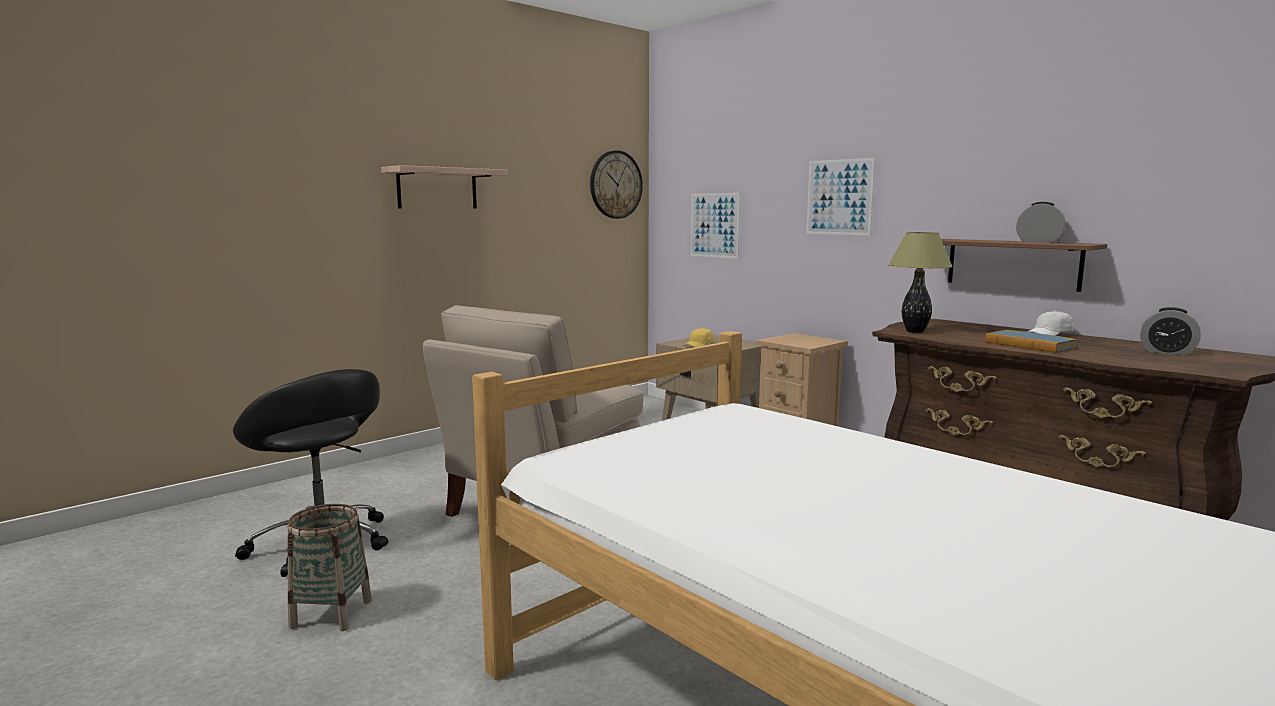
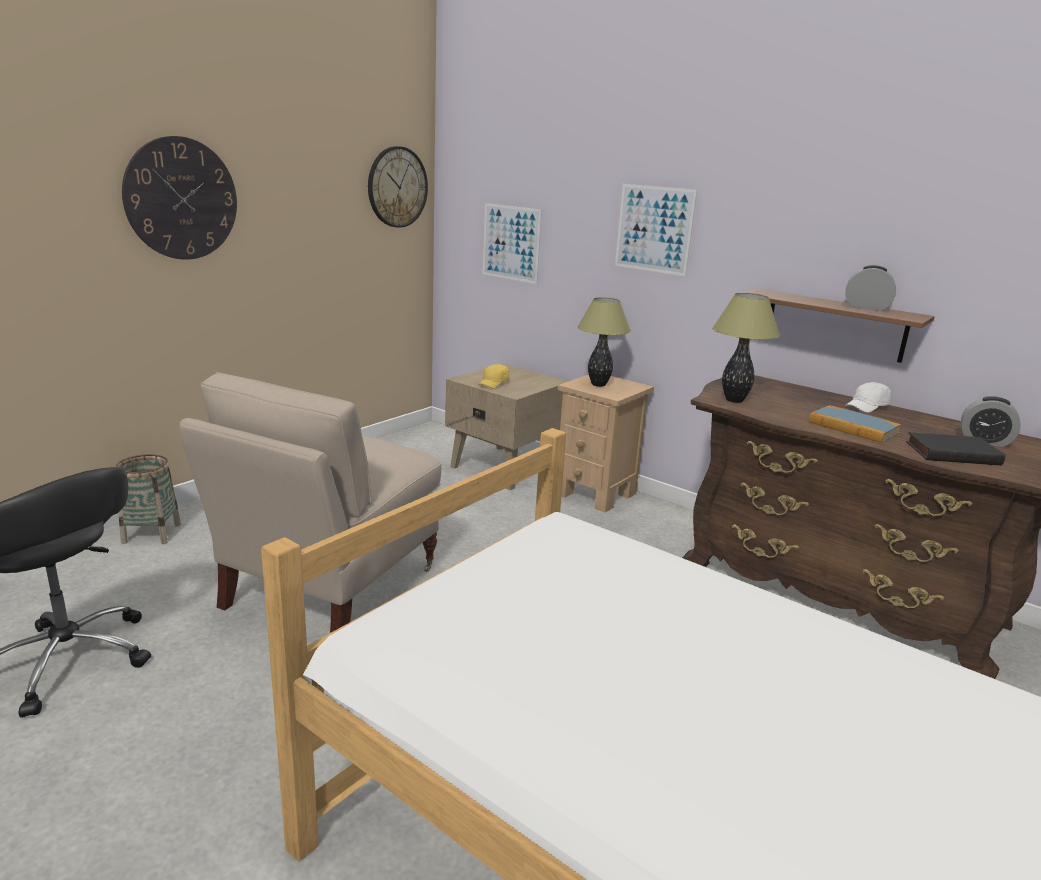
camera: 10 degrees left, 10 degrees up
(331, 613) = (89, 772): basket -> basket (151, 533)
(437, 188) = (181, 199): shelf -> wall clock
(794, 339) = (598, 384): none -> table lamp
(1128, 358) = (952, 453): none -> black book

